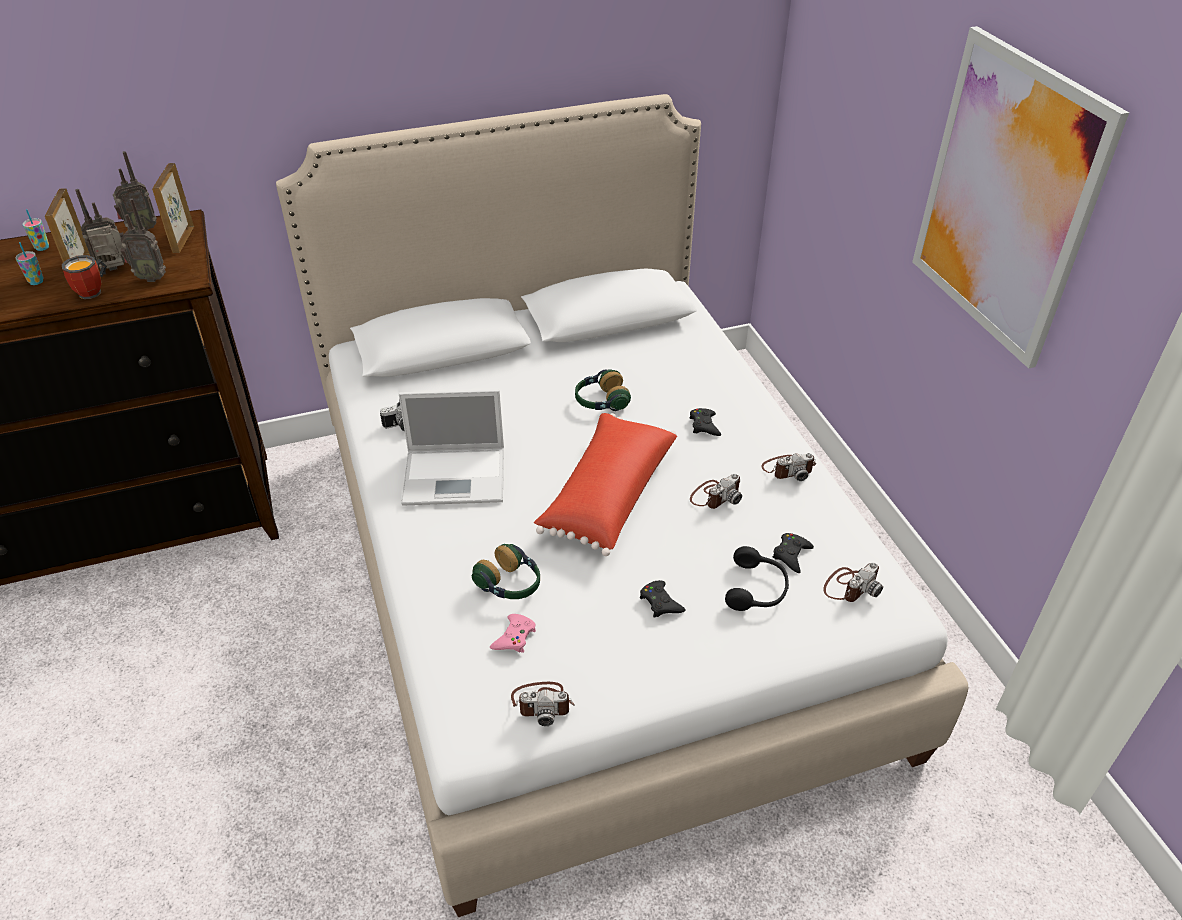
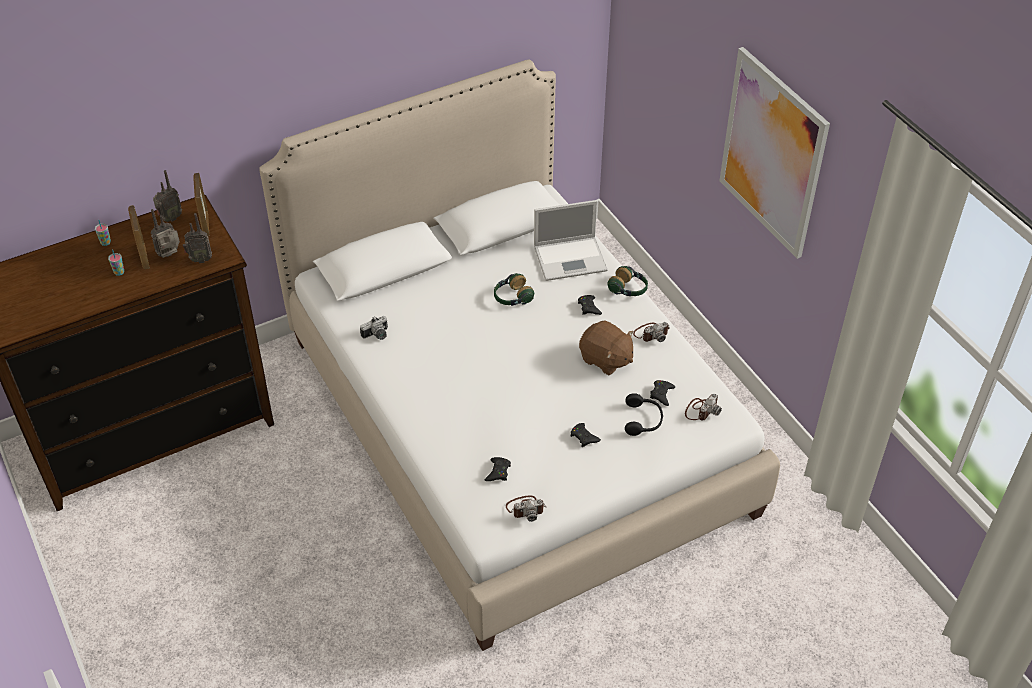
camera: 10 degrees left, 5 degrees up
(94, 291) = (166, 275): mug -> none
(457, 476) = (427, 368): laptop -> laptop (571, 258)
(510, 584) = (486, 438): headphones -> headphones (628, 289)
(514, 637) = (498, 472): pink game controller -> black game controller
(606, 495) = (533, 369): red pillow -> none
(715, 496) = (605, 359): camera -> brown plush toy

